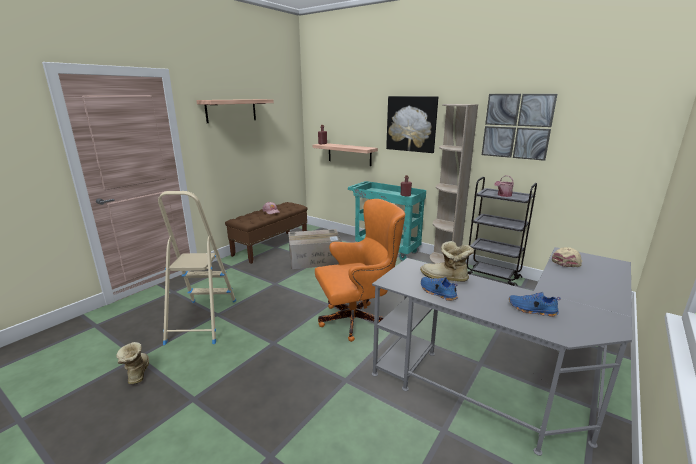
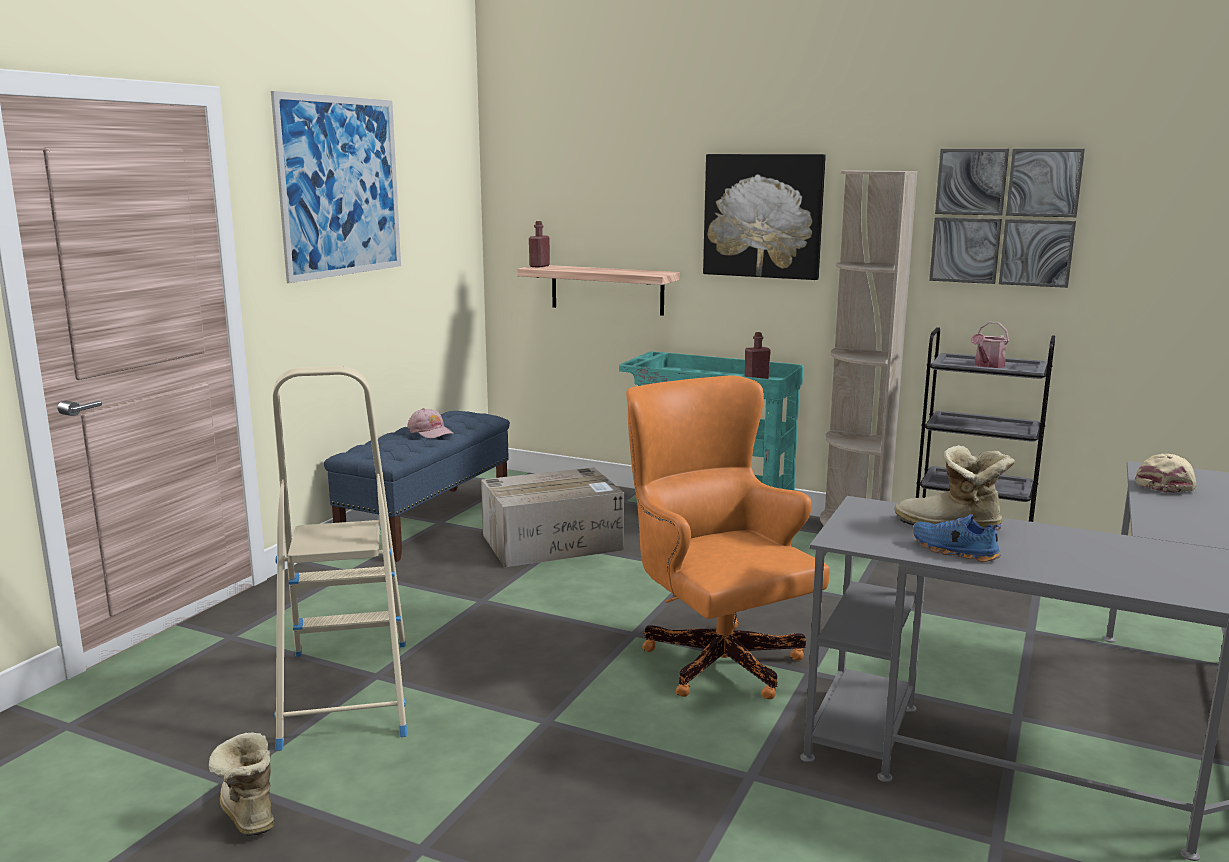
camera: 10 degrees left, 5 degrees down
(231, 110) = (341, 187): shelf -> picture
(271, 246) = (427, 521): brown bench -> blue bench
(357, 320) = (716, 659): orange office chair -> orange office chair turned 90 degrees counterclockwise
(532, 310) = (1149, 566): blue shoe -> none

